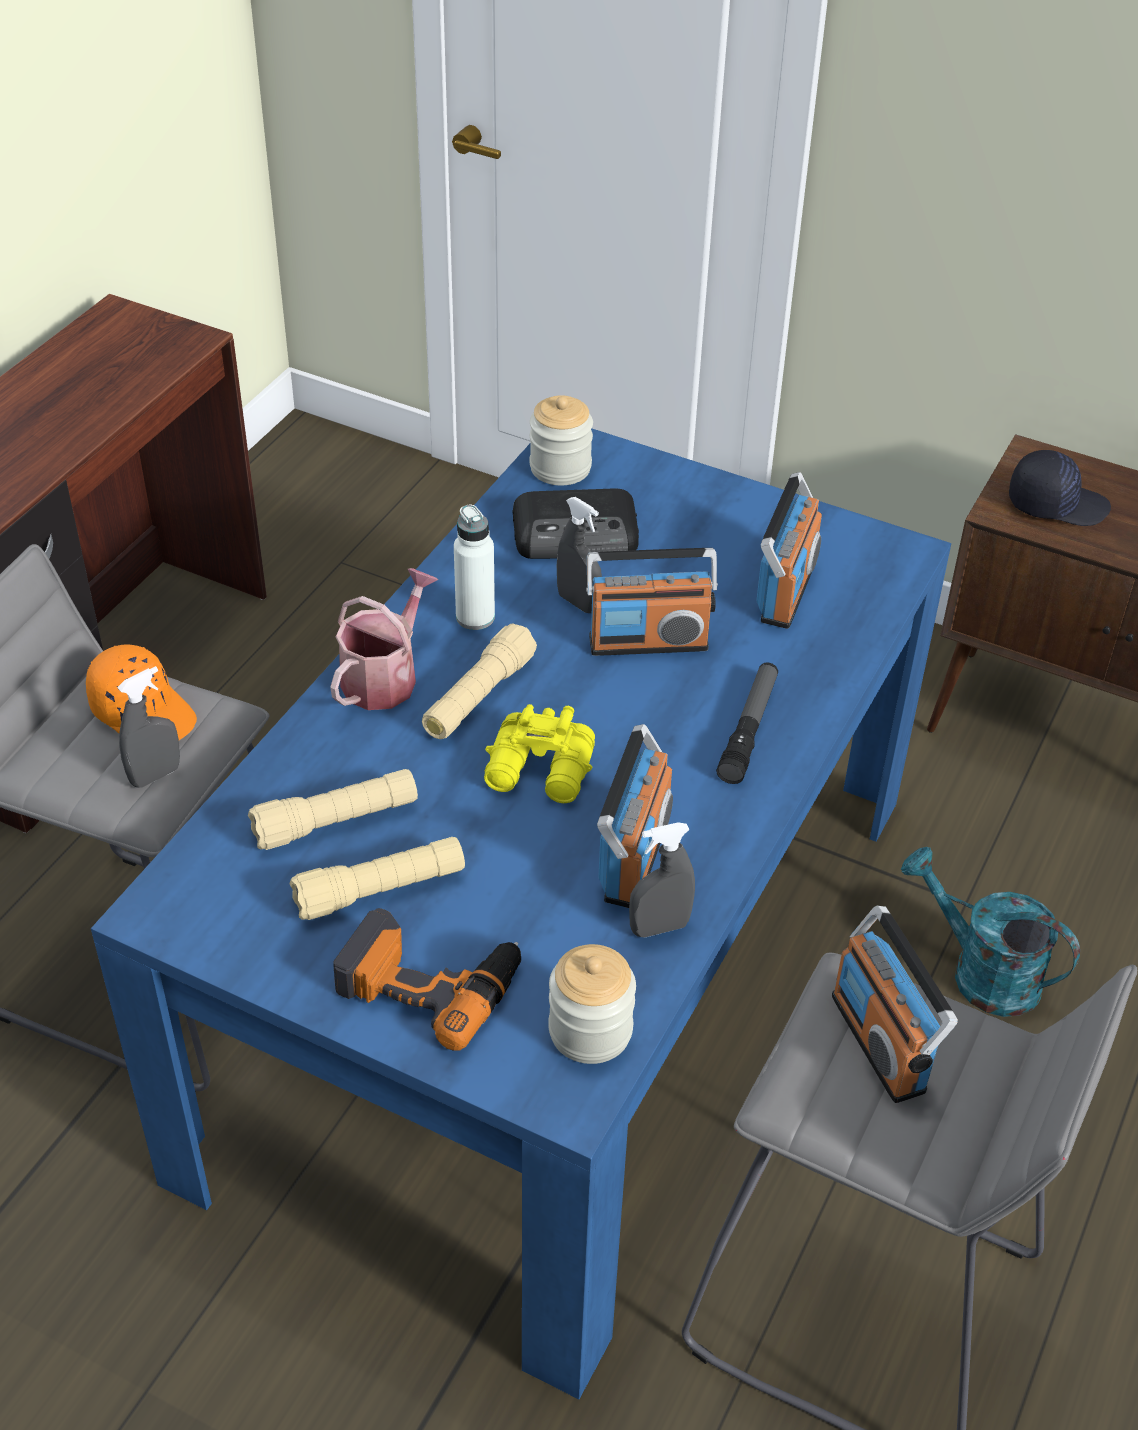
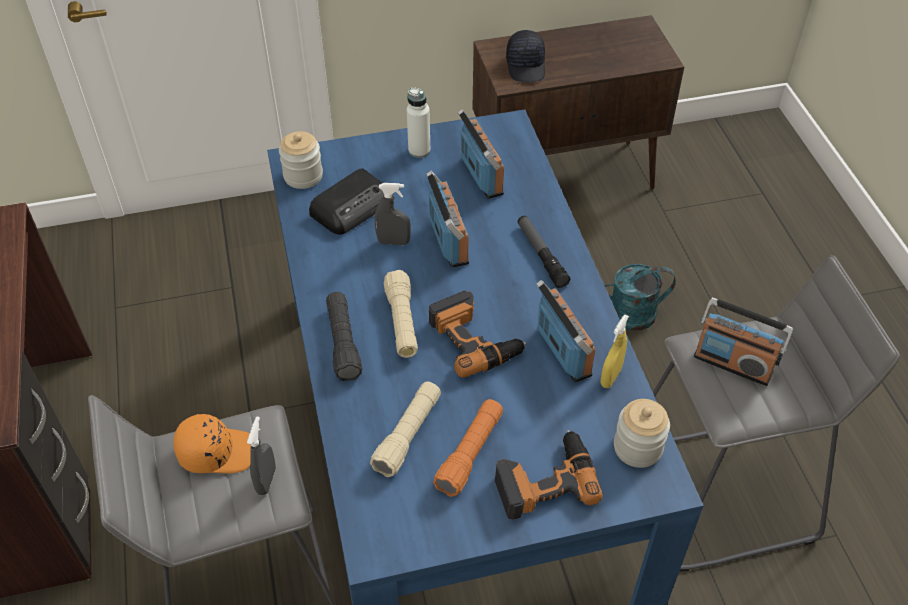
camera: 40 degrees left, 5 degrees up
(380, 890) = (470, 453): beige flashlight -> orange flashlight
(385, 676) = (343, 342): watering can -> black flashlight
(475, 617) = (352, 282): white bottle -> white bottle (419, 150)
(541, 772) = (475, 339): yellow binoculars -> power drill
(648, 642) = (449, 241): radio -> radio turned 60 degrees counterclockwise
(659, 927) = (610, 377): grey spray bottle -> yellow spray bottle
(1056, 504) = (526, 66): black cap -> black cap turned 120 degrees clockwise

